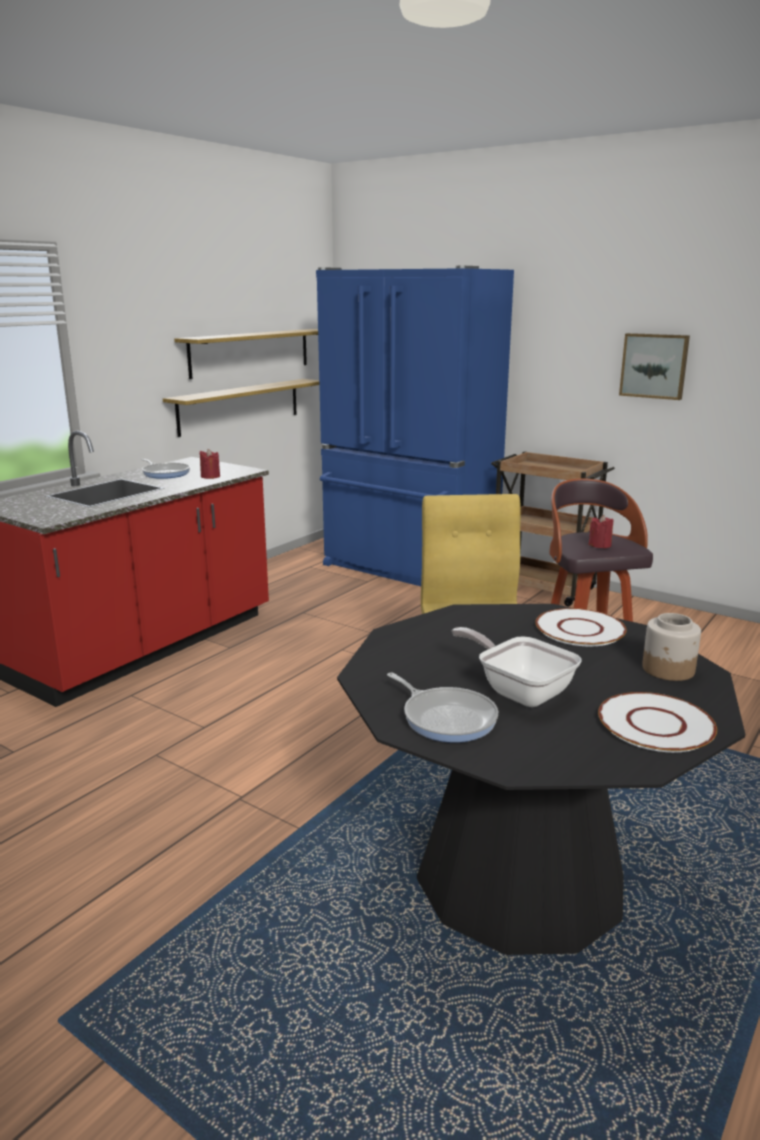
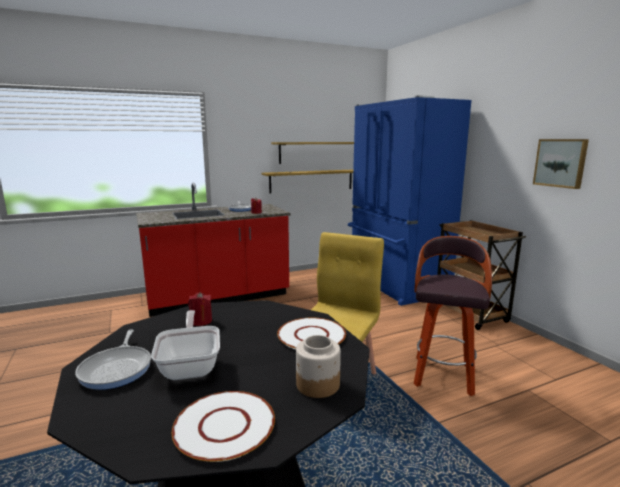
camera: 30 degrees right, 5 degrees down
(600, 545) = (448, 285): red candle -> red candle (201, 321)

